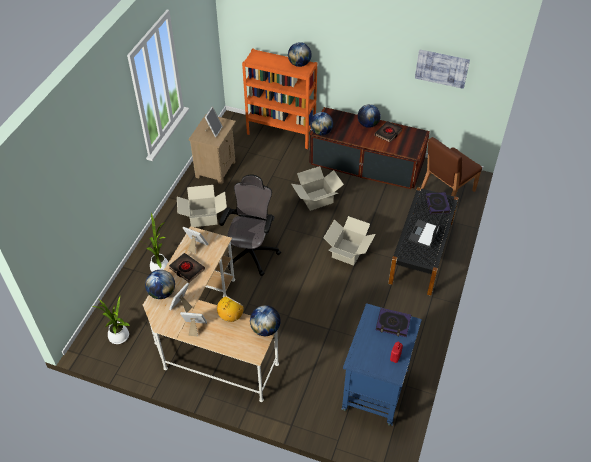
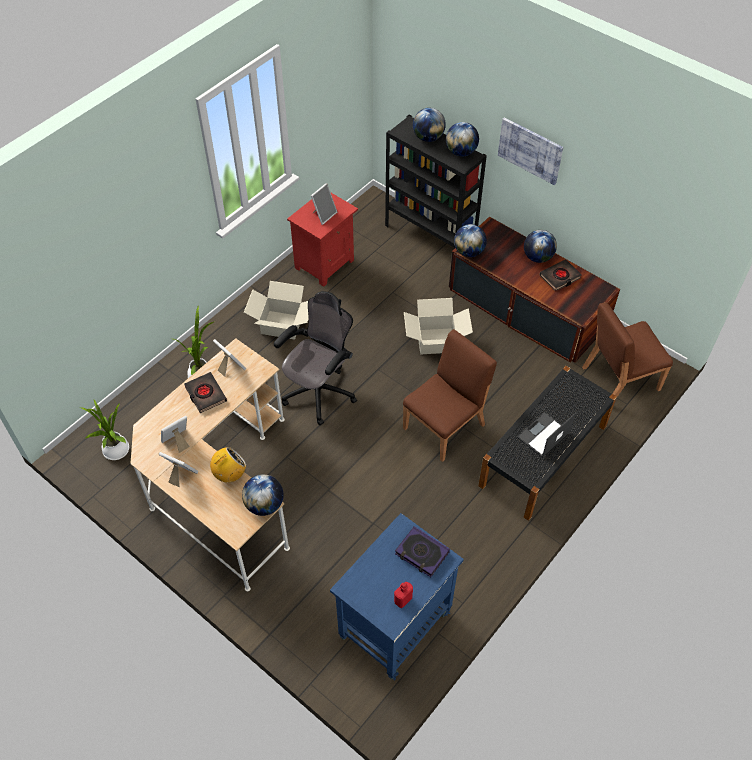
camera: 20 degrees right, 5 degrees up
(162, 293) = (162, 417): globe -> globe (428, 138)
(217, 169) = (326, 264): beige nightstand -> red nightstand
(281, 134) = (430, 237): orange bookcase -> black bookcase
(348, 252) = (445, 426): cardboard box -> brown chair
(437, 205) = (581, 399): book -> none
(442, 68) = (647, 208): picture -> picture (530, 150)

